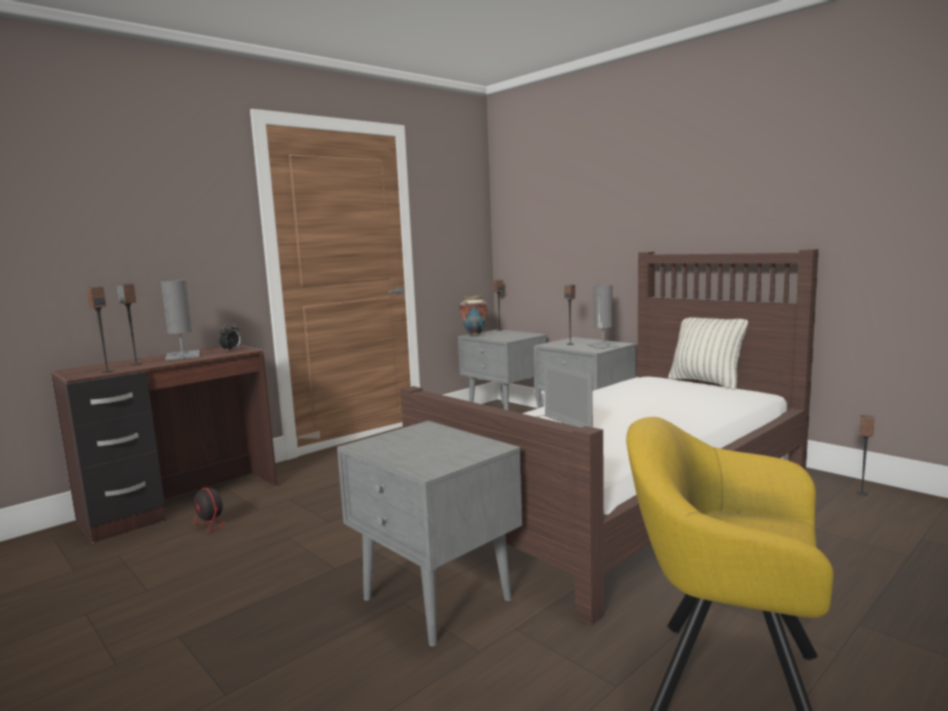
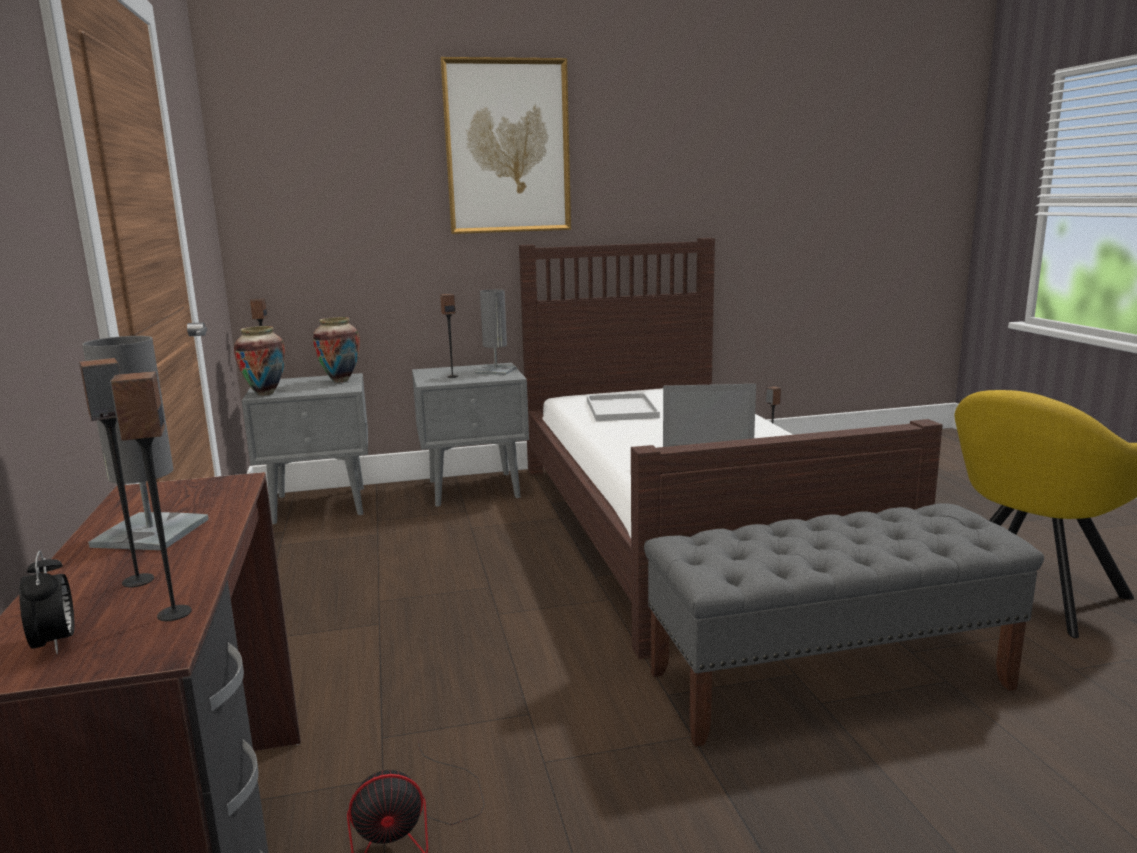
camera: 60 degrees left, 5 degrees up
(231, 350) = (196, 492): alarm clock -> alarm clock (55, 643)
(437, 600) = (829, 680): grey nightstand -> grey bench
(521, 336) = (340, 380): none -> vase
(643, 176) = (507, 147): none -> picture
(643, 391) = (620, 409): none -> white tray
(706, 382) = (620, 389): pillow -> none

